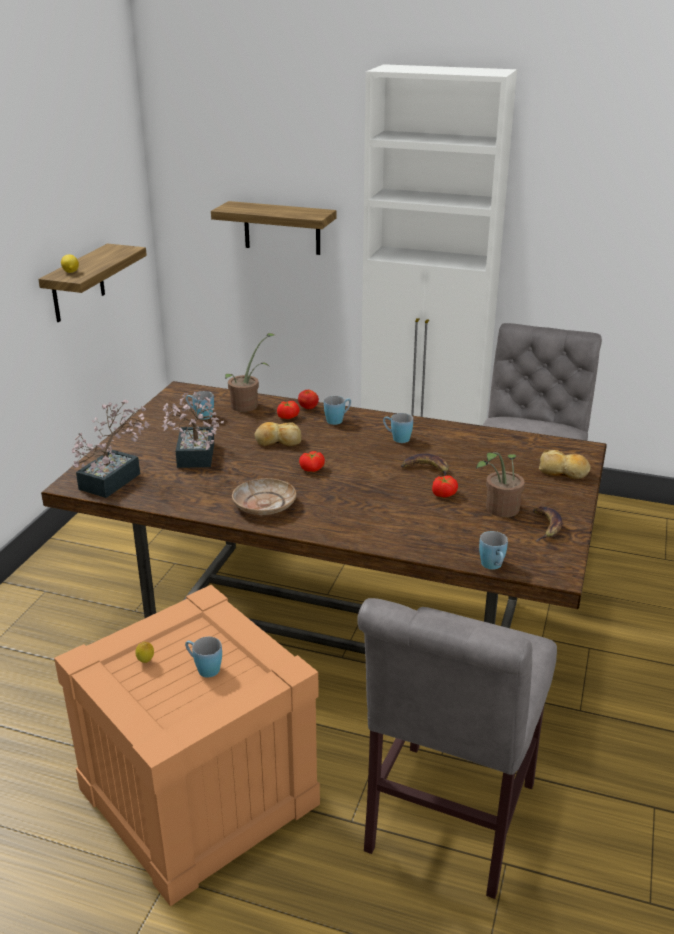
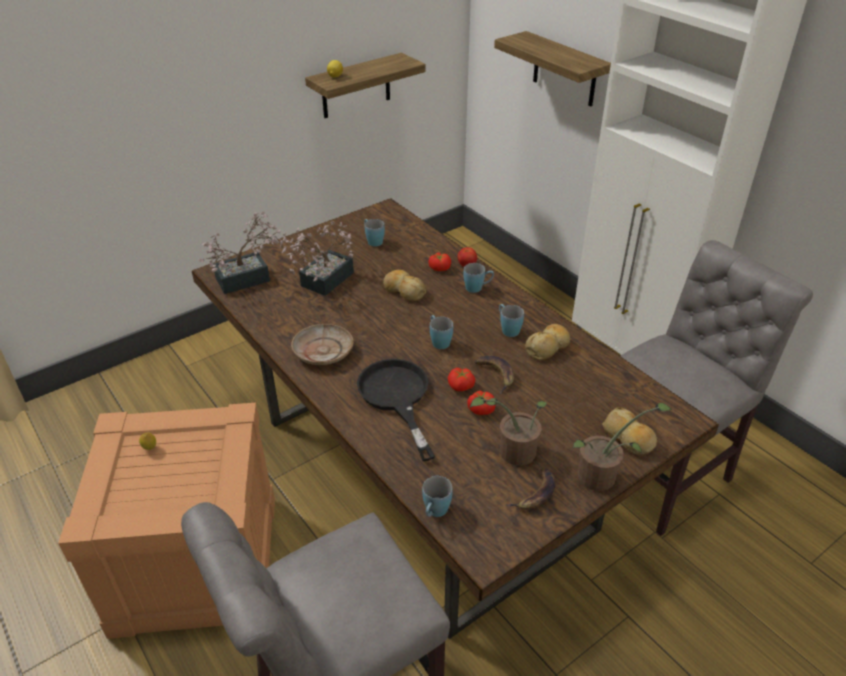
camera: 35 degrees right, 10 degrees up
(204, 668) = (178, 476): blue mug -> blue mug (438, 341)
(248, 405) = (421, 243): potted plant -> potted plant (602, 477)
(312, 469) = (399, 331): tomato -> tomato (461, 386)
(370, 511) = (397, 397): none -> black frying pan
(441, 439) = (548, 347): none -> bread

